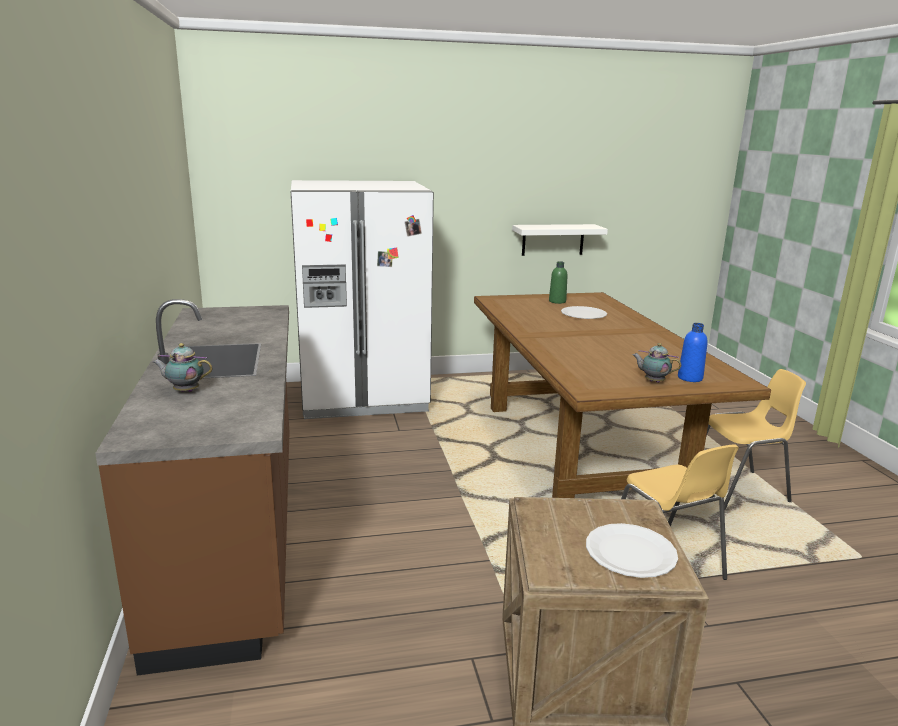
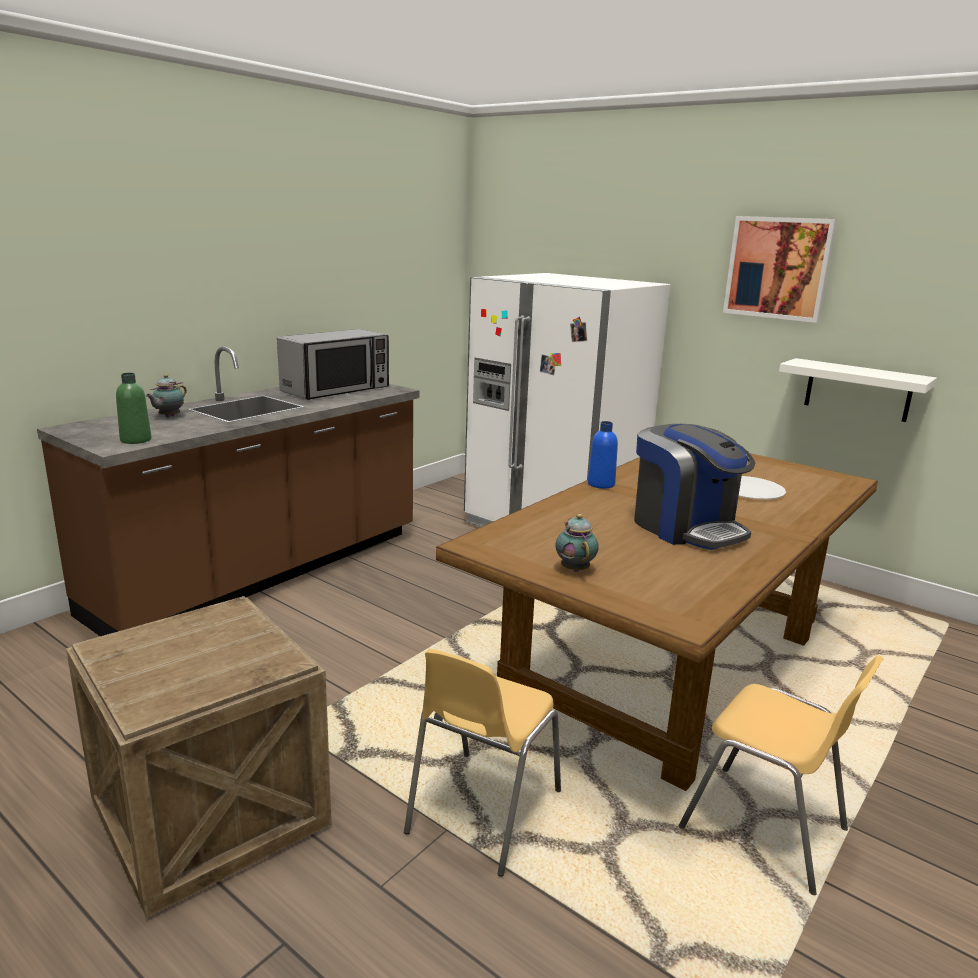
camera: 50 degrees right, 0 degrees up
(185, 391) = (168, 417): teapot -> teapot turned 120 degrees counterclockwise
(228, 323) = (336, 390): none -> microwave
(494, 163) = (778, 268): none -> picture
(557, 301) = (764, 470): green bottle -> green bottle (136, 440)
(621, 342) = (686, 527): none -> coffee machine
(631, 552) = (177, 677): white plate -> none
(690, 378) = (632, 586): blue bottle -> blue bottle (601, 484)

